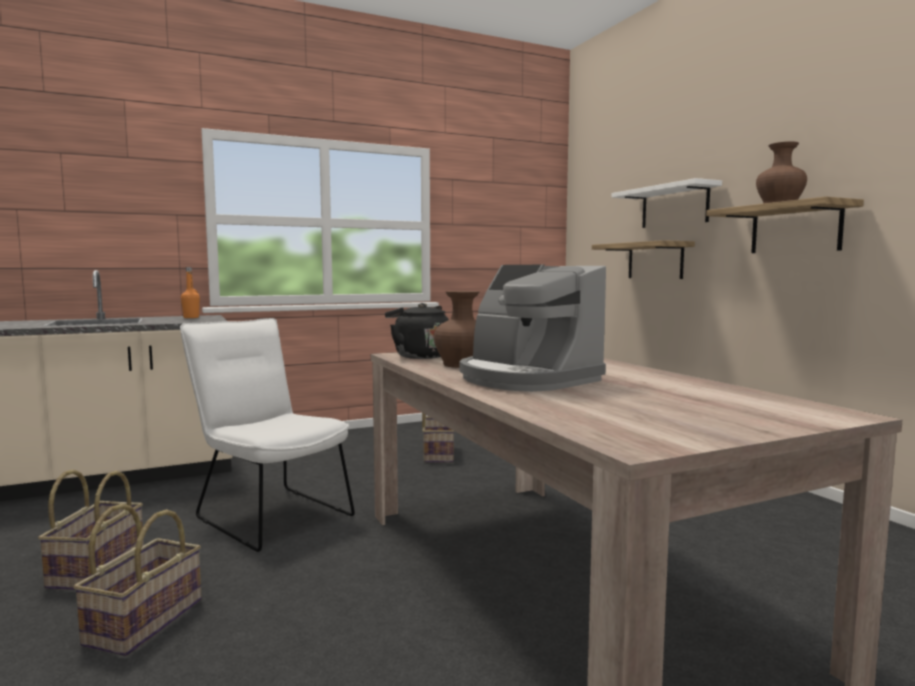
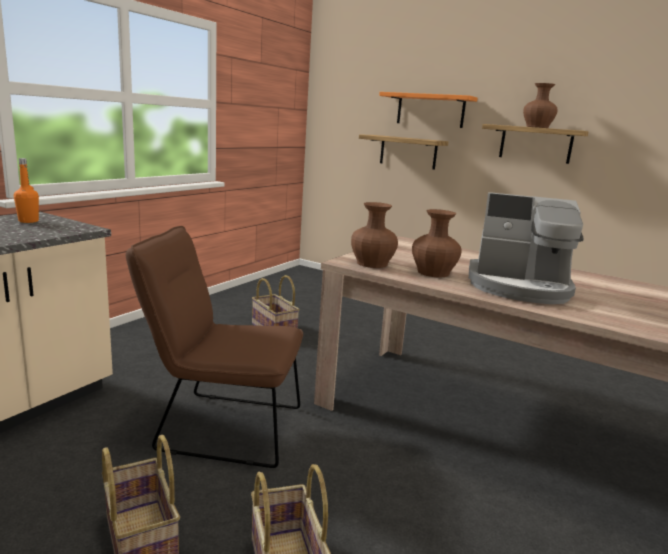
camera: 35 degrees left, 10 degrees up
(269, 514) = (221, 426): white chair -> brown chair
(419, 356) = (371, 263): black kettle -> brown vase
(674, 206) = (430, 110): white shelf -> orange shelf

